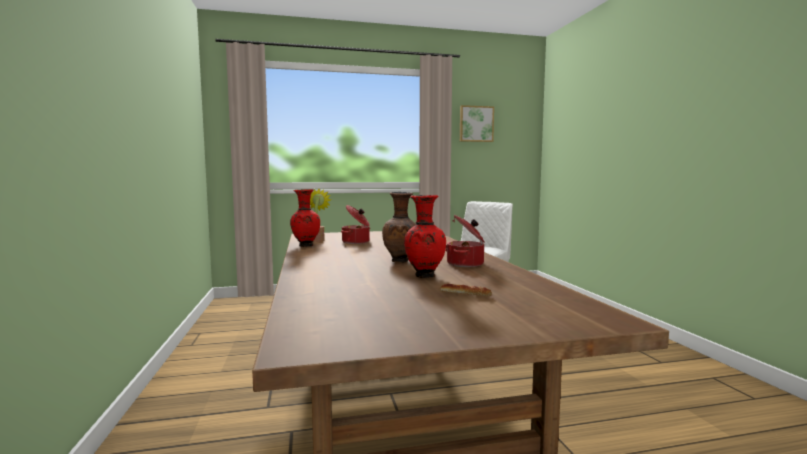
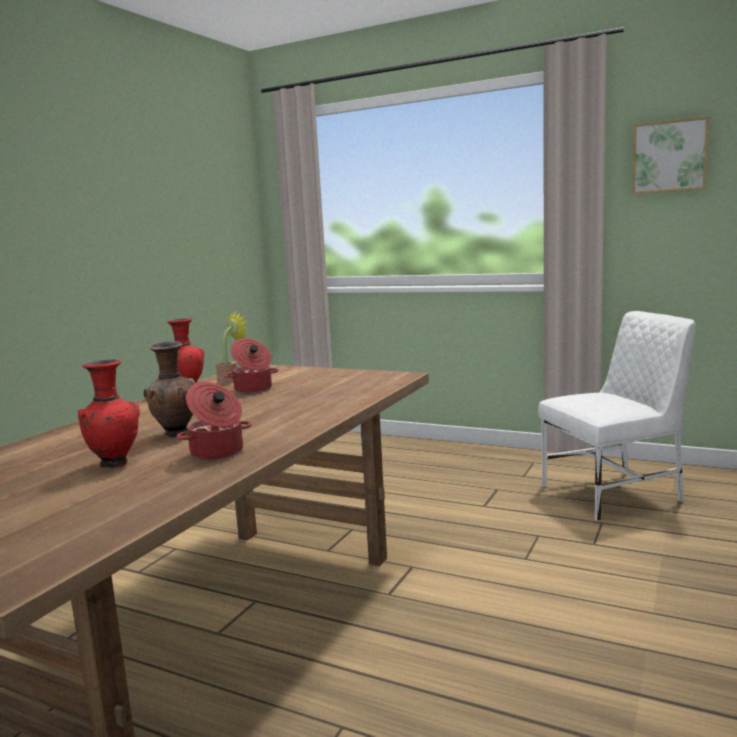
camera: 40 degrees right, 5 degrees up
(465, 295) = (49, 502): bread -> none

